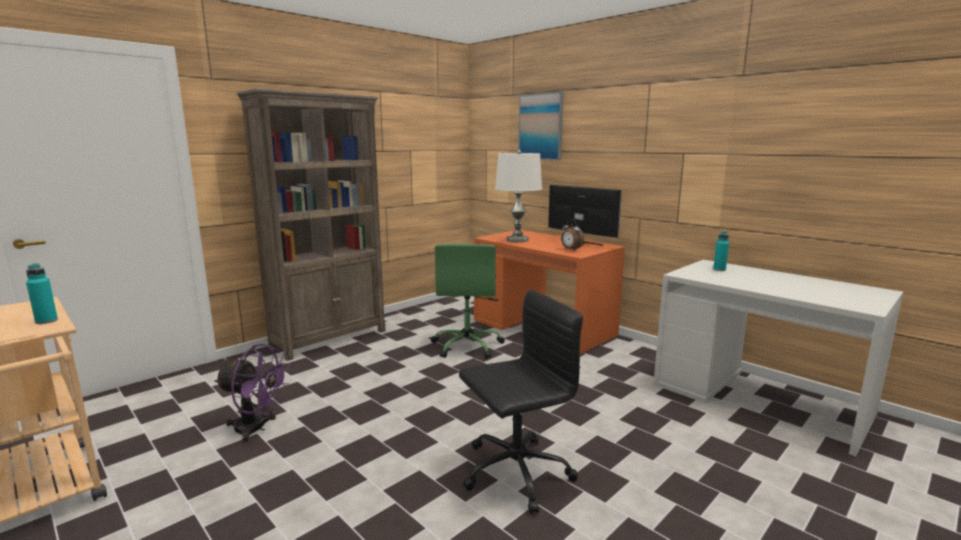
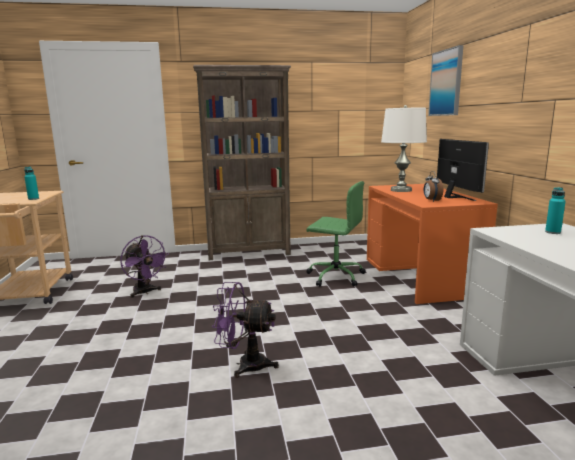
camera: 35 degrees right, 0 degrees up
(467, 346) = (334, 276): green office chair -> green office chair turned 105 degrees counterclockwise
(514, 472) = (245, 365): black office chair -> purple fan

